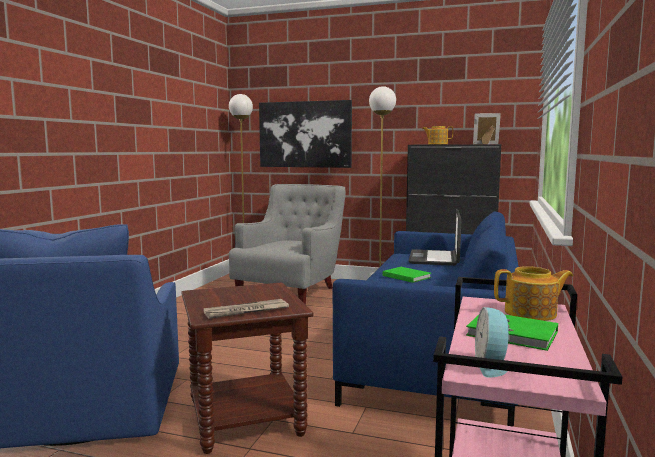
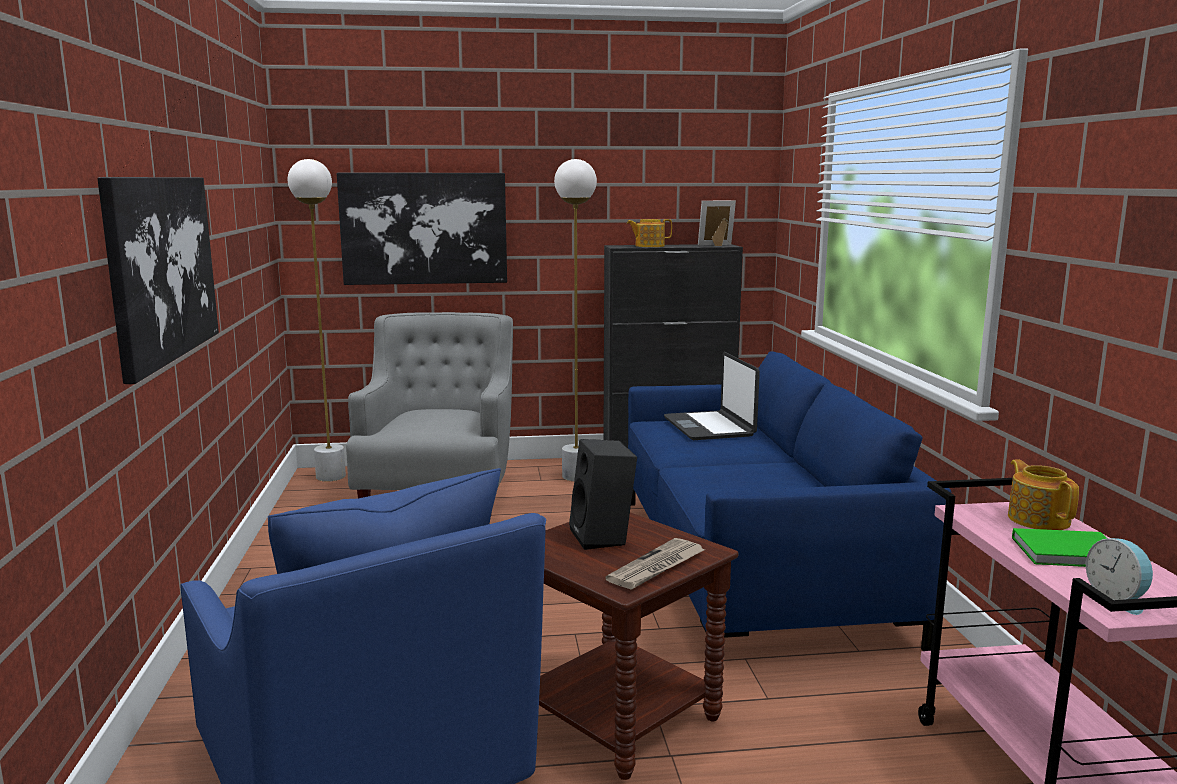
camera: 25 degrees left, 5 degrees up
(89, 131) = (162, 268): none -> picture
(245, 294) = (604, 537): none -> black speaker
(406, 276) = (719, 464): green book -> none
(532, 313) = (1038, 519): teapot -> teapot turned 75 degrees counterclockwise

